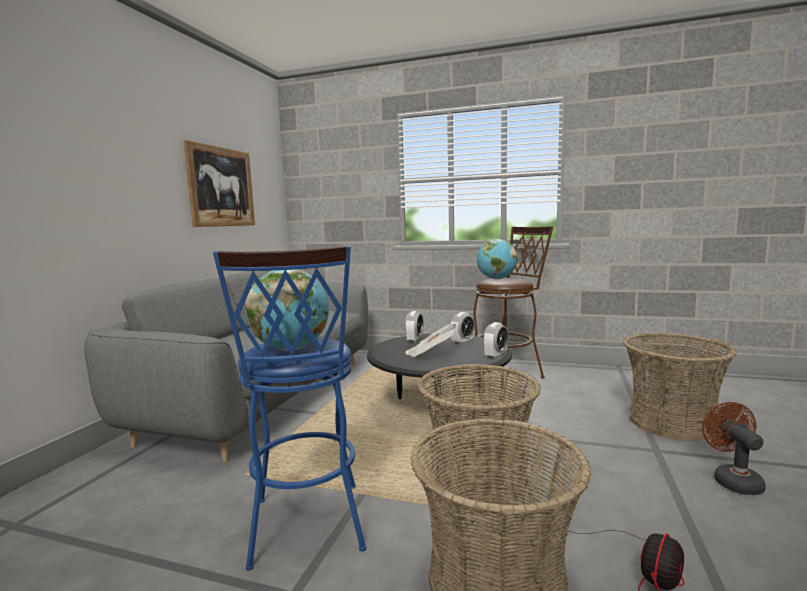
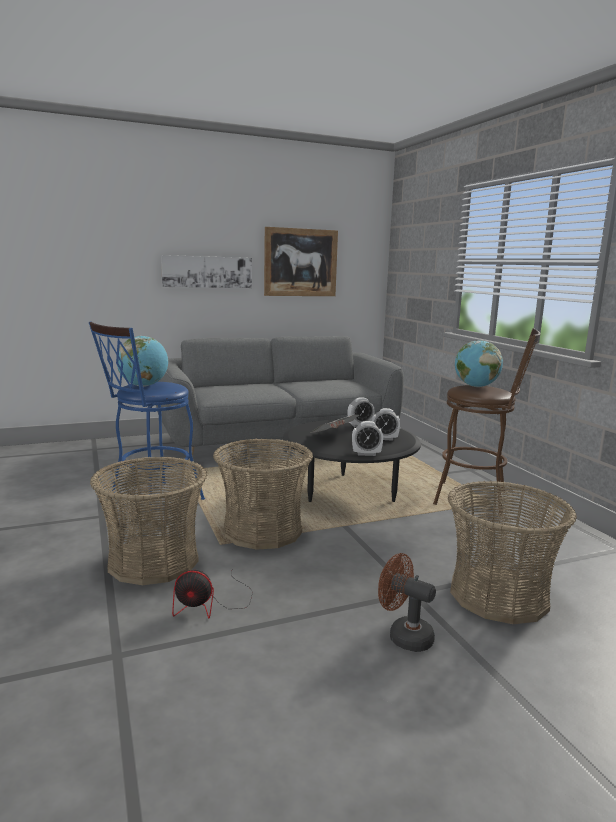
camera: 50 degrees right, 5 degrees up
(126, 196) = (207, 272): none -> picture
(732, 480) = (404, 635): brown fan -> brown fan turned 105 degrees counterclockwise

